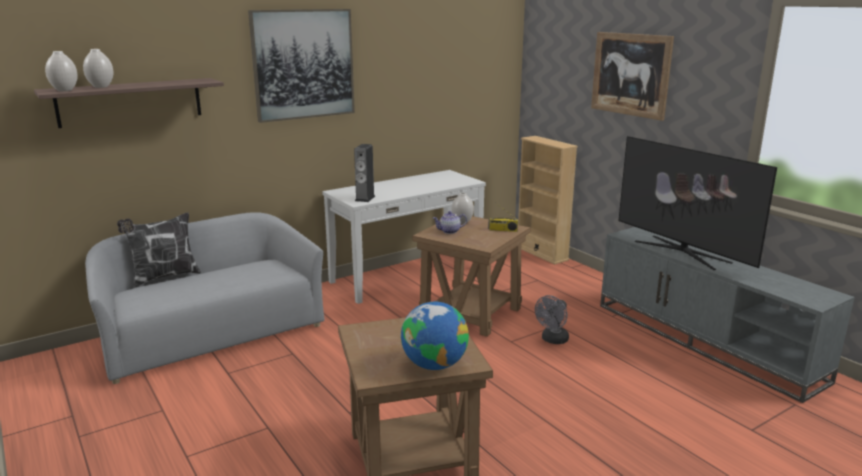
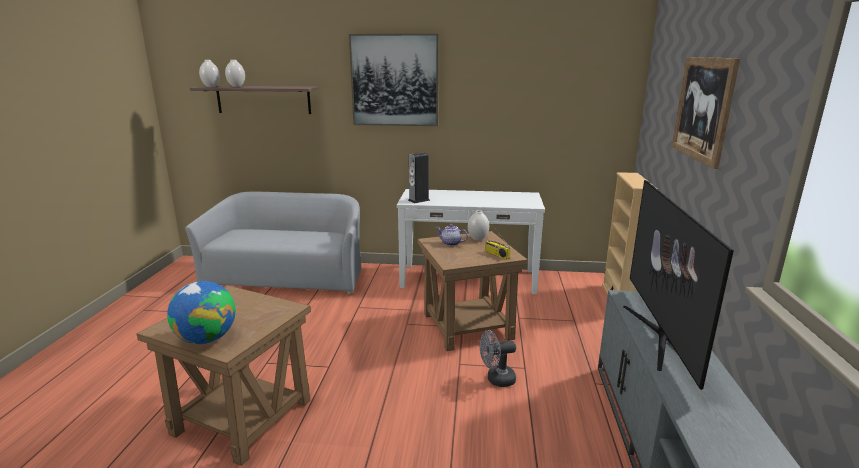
camera: 40 degrees right, 0 degrees up
(164, 277) = (269, 227): pillow -> none

